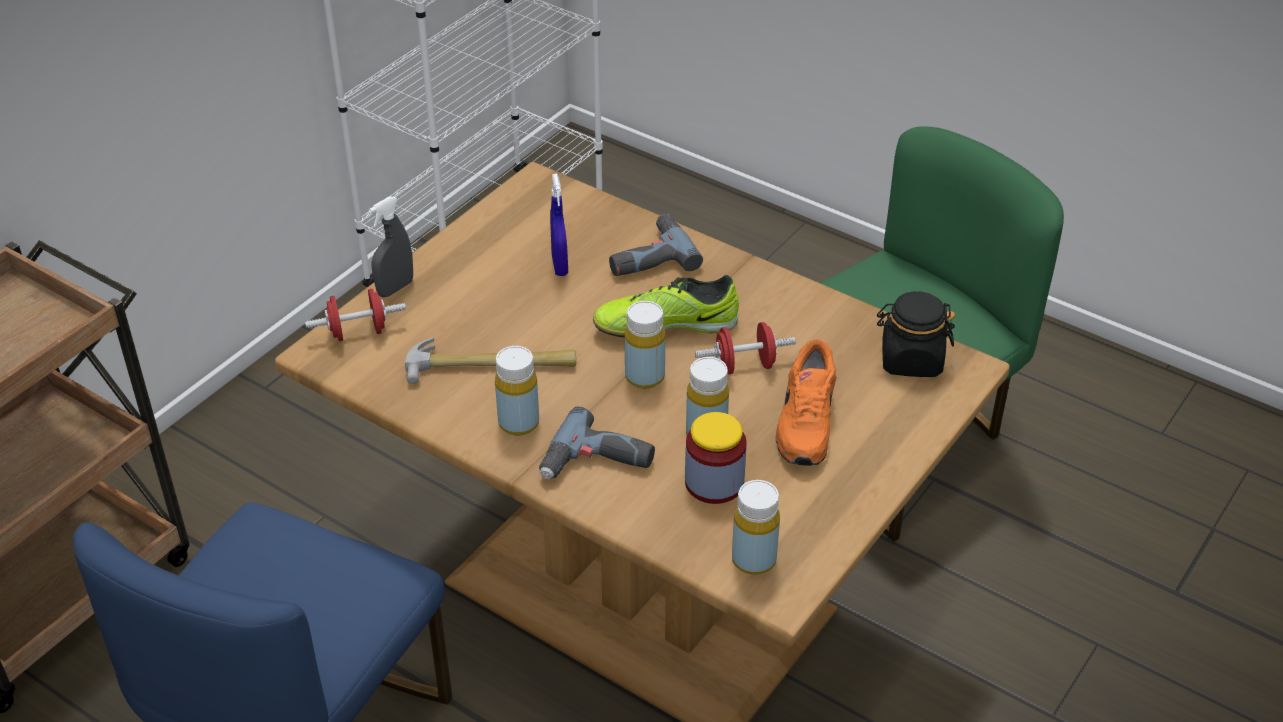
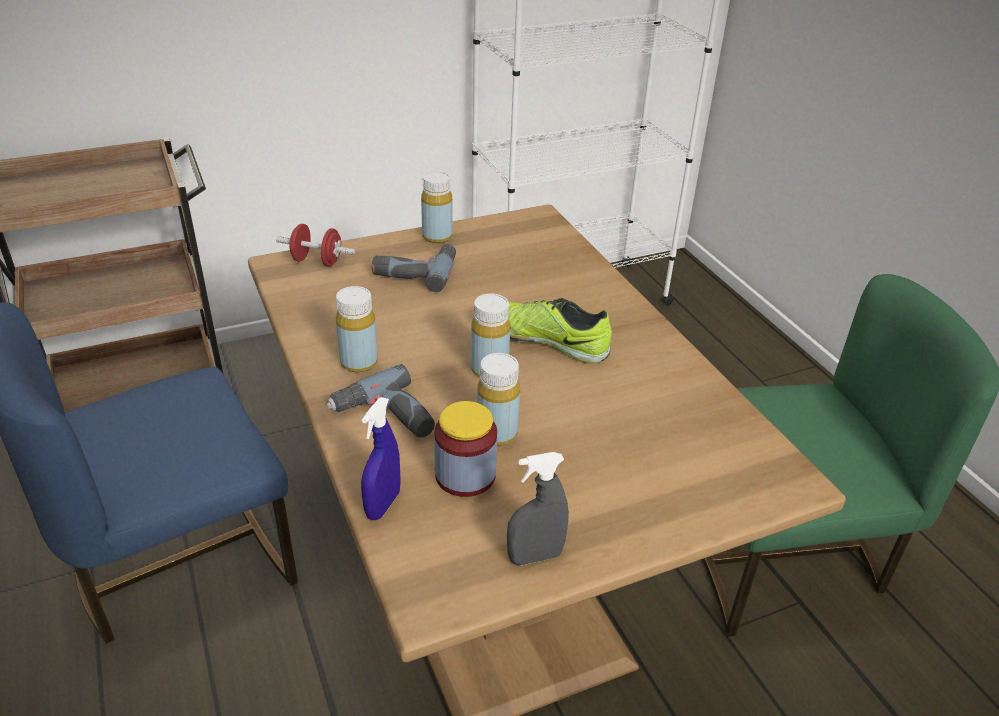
camera: 30 degrees right, 5 degrees down
(395, 288) = (371, 245): grey spray bottle -> grey spray bottle (535, 556)
(491, 366) = (382, 316): hammer -> none
(560, 265) = (502, 271): blue spray bottle -> blue spray bottle (383, 505)
(647, 255) = (576, 288): power drill -> power drill (415, 271)
(744, 365) = (581, 394): red dumbbell -> none
(754, 560) = (435, 559): yellow bottle -> yellow bottle (437, 236)
(804, 423) = (592, 462): orange shoe -> none
(910, 360) = (742, 452): black jar -> none

